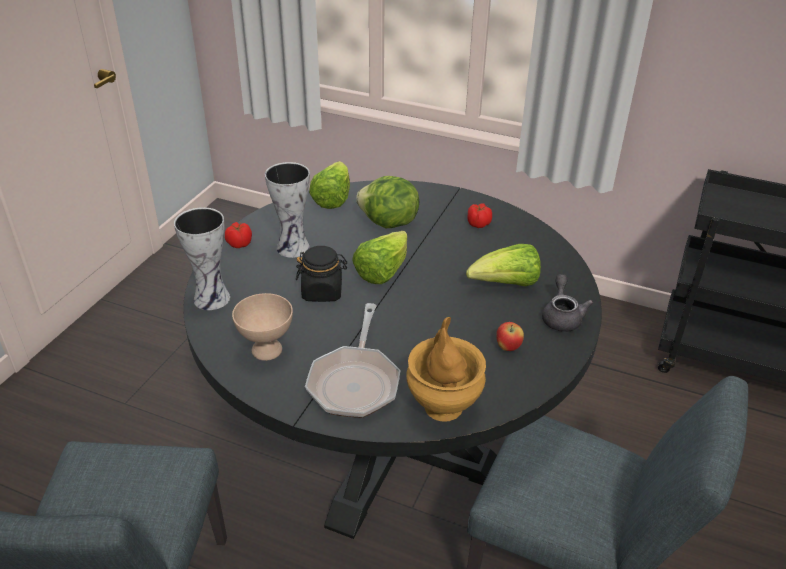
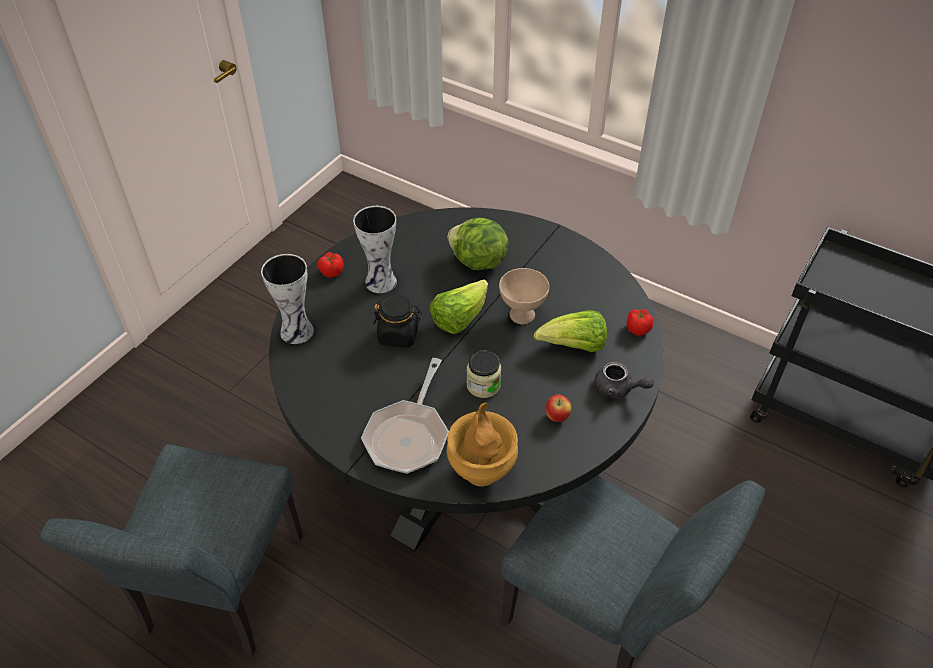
camera: 10 degrees right, 10 degrees up
(266, 349) = (336, 392): beige bowl -> beige bowl (521, 314)
(332, 198) = (430, 227): lettuce -> none
(423, 327) = (483, 385): none -> jar
(478, 224) = (566, 272): tomato -> tomato (637, 329)
(562, 317) = (618, 389): grey teapot -> grey teapot turned 105 degrees clockwise

